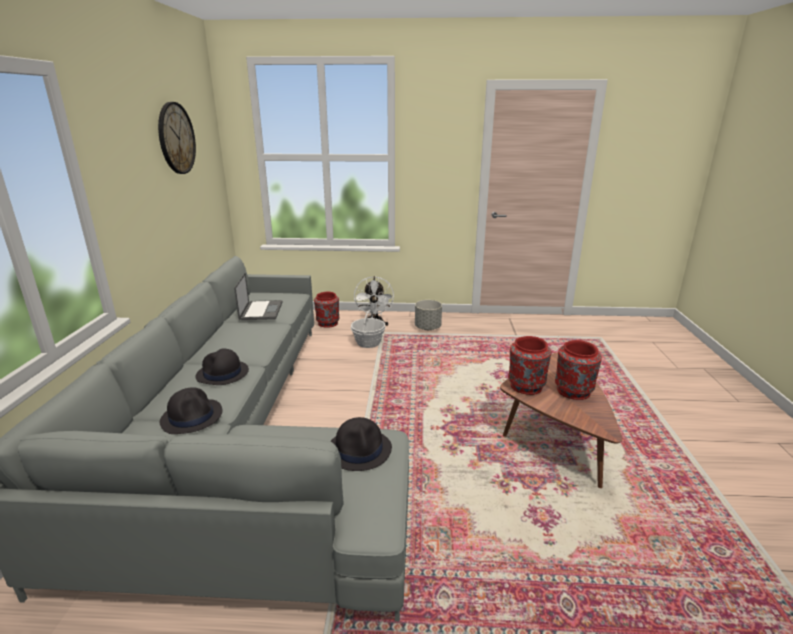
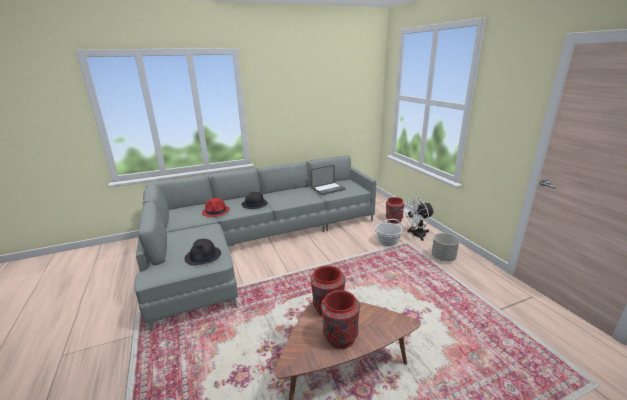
camera: 65 degrees right, 0 degrees up
(176, 138) = (329, 82): wall clock -> none
(192, 416) = (216, 211): black hat -> red hat

